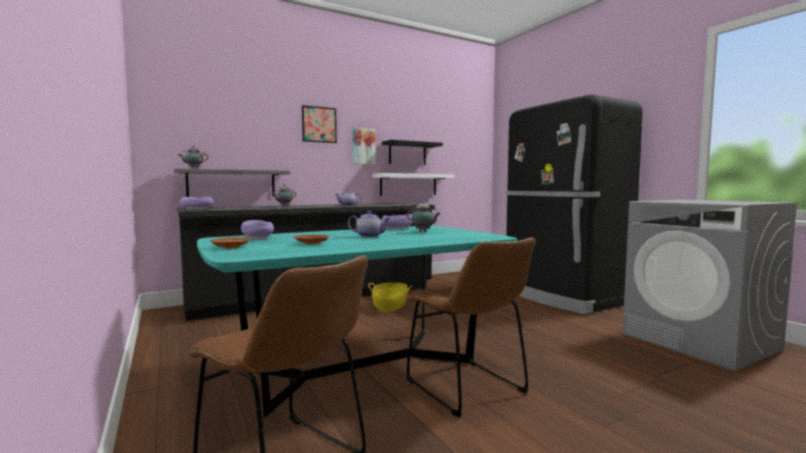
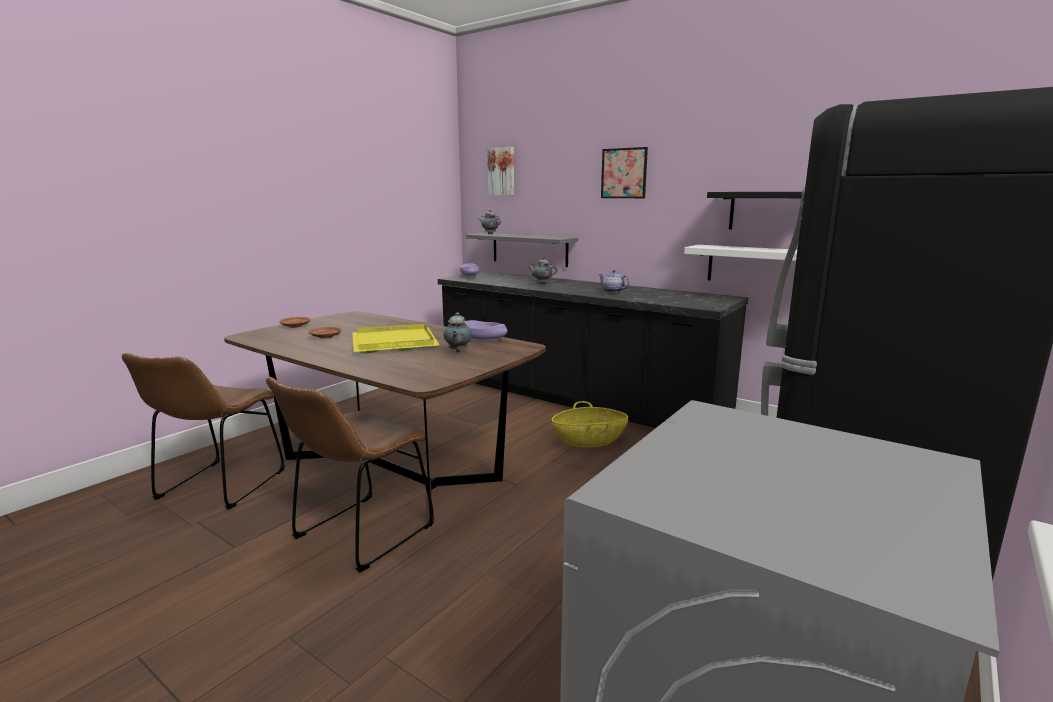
camera: 65 degrees right, 10 degrees up
(257, 238) = (360, 320): purple bowl -> none
(361, 367) = (390, 469): turquoise dining table -> brown dining table
(363, 146) = (686, 201): picture -> picture (502, 171)
(369, 236) = (395, 341): teapot -> yellow tray

